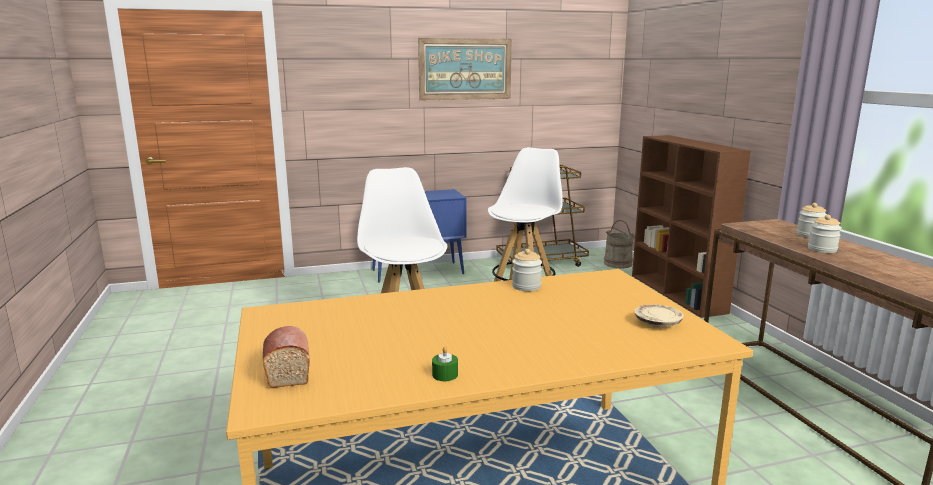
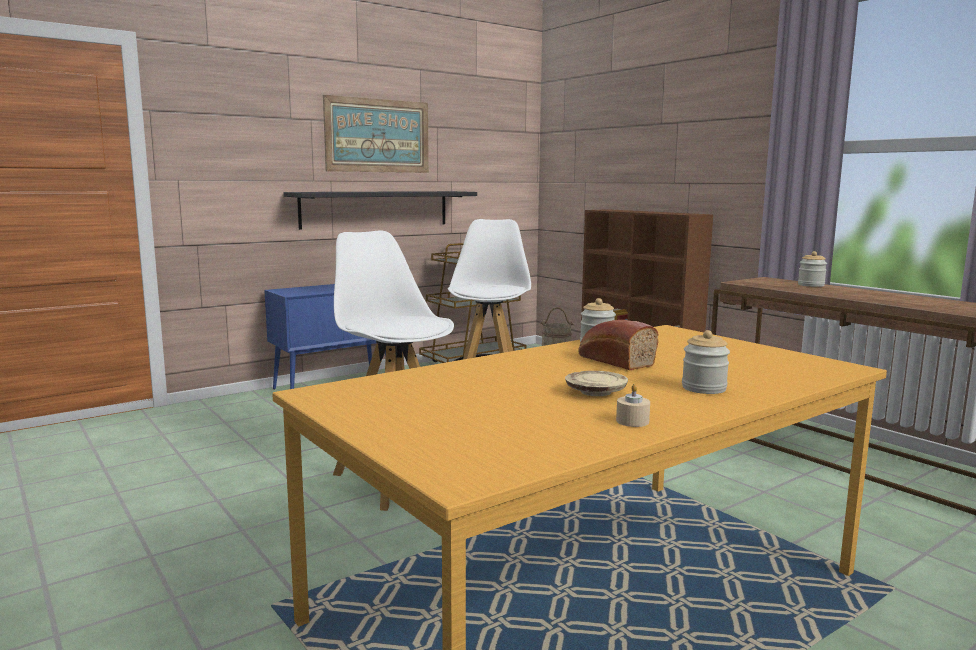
camera: 20 degrees left, 5 degrees down
(288, 368) = (432, 439): bread -> bread (613, 360)
(445, 375) = (632, 421): green candle -> beige candle
(462, 130) = (376, 209): none -> black shelf
(657, 323) = (772, 359): beige plate -> beige plate (595, 392)
(822, 249) = (839, 293): jar -> jar (704, 388)

